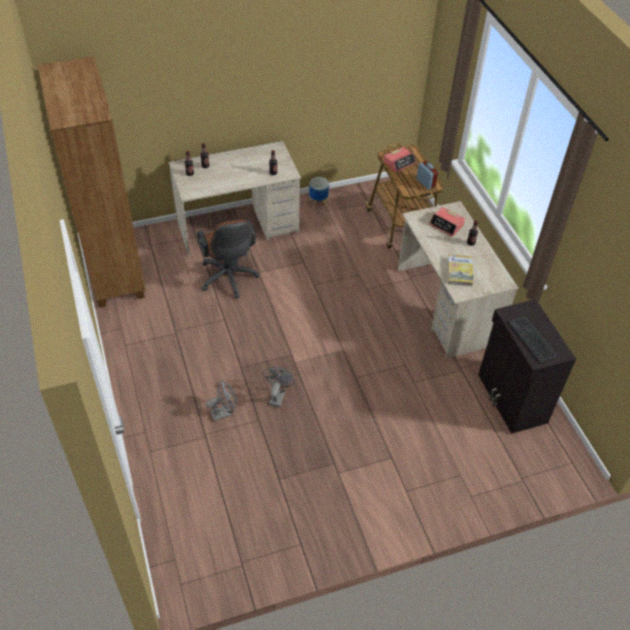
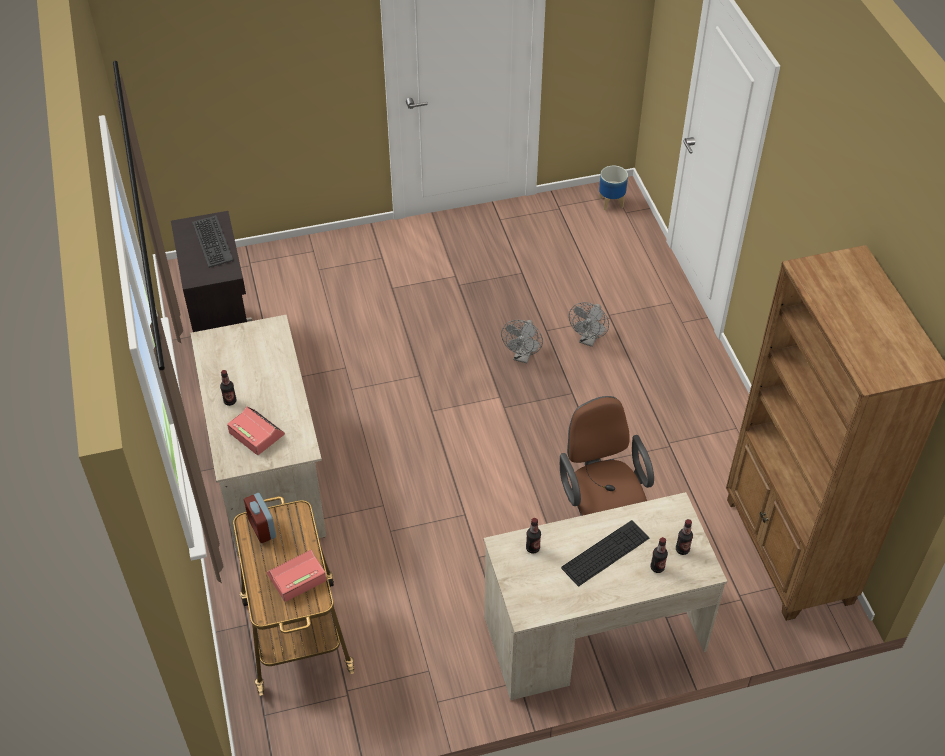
camera: 175 degrees left, 0 degrees up
(224, 412) = (588, 340): grey fan -> grey fan turned 45 degrees counterclockwise
(233, 172) = (605, 553): none -> keyboard
(318, 203) = (444, 691): planter -> planter (611, 202)
(459, 271) = (264, 357): book -> none

